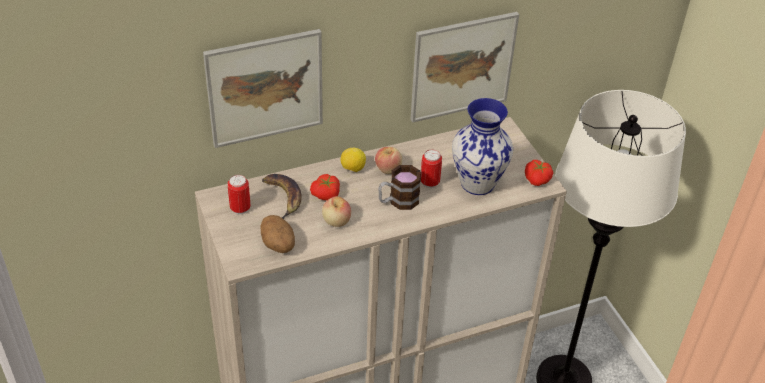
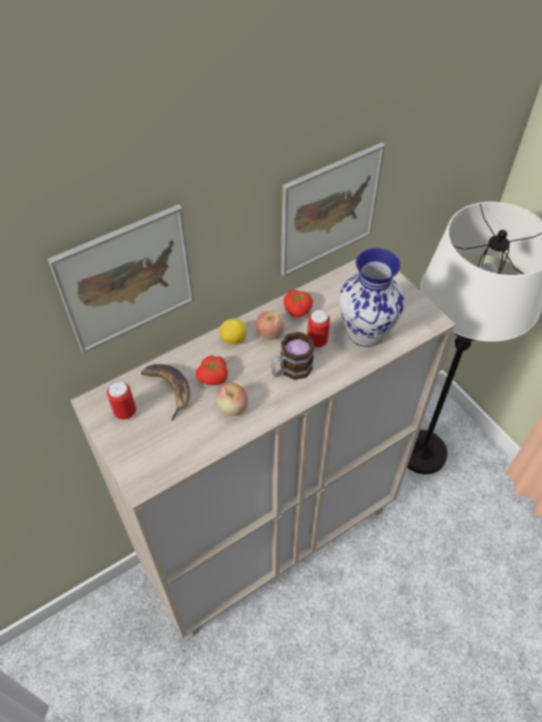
camera: 10 degrees left, 10 degrees up
(278, 245) = (177, 450): potato -> none
(537, 179) = (423, 317): tomato -> tomato (298, 309)

